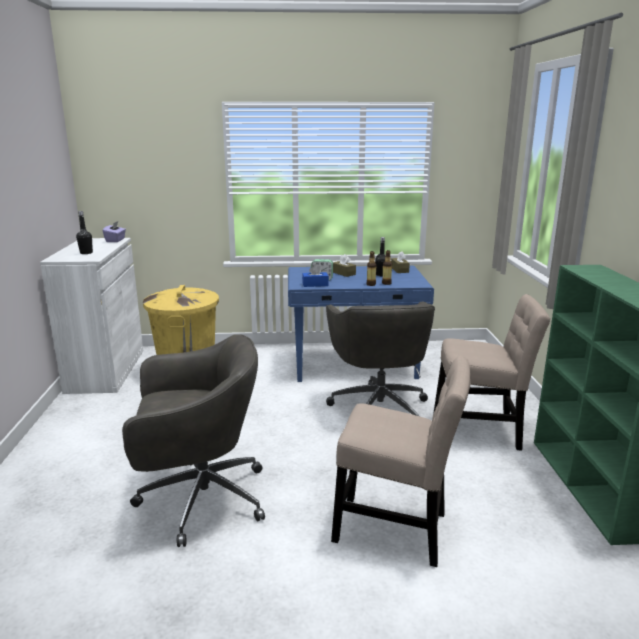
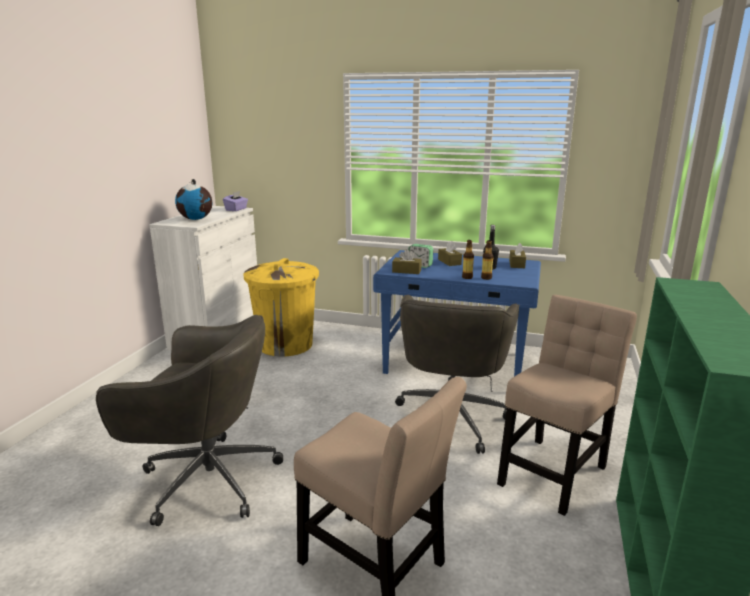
camera: 20 degrees right, 0 degrees up
(86, 253) = (196, 219): black bottle -> globe
(315, 284) = (406, 271): blue tissue box -> brown tissue box
(480, 432) = (554, 471): beige chair -> beige chair turned 75 degrees counterclockwise

